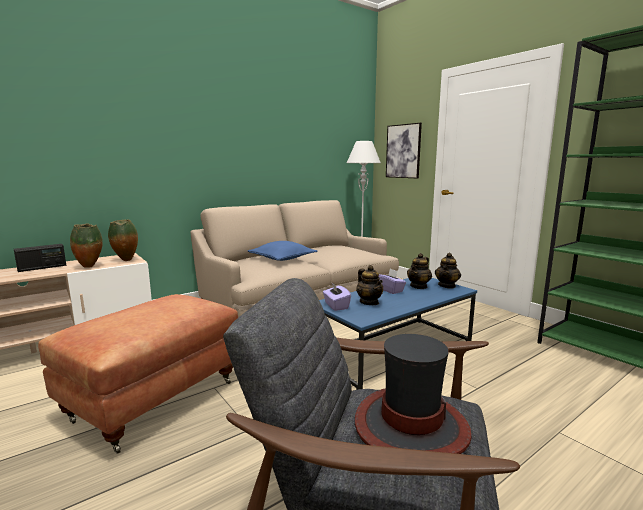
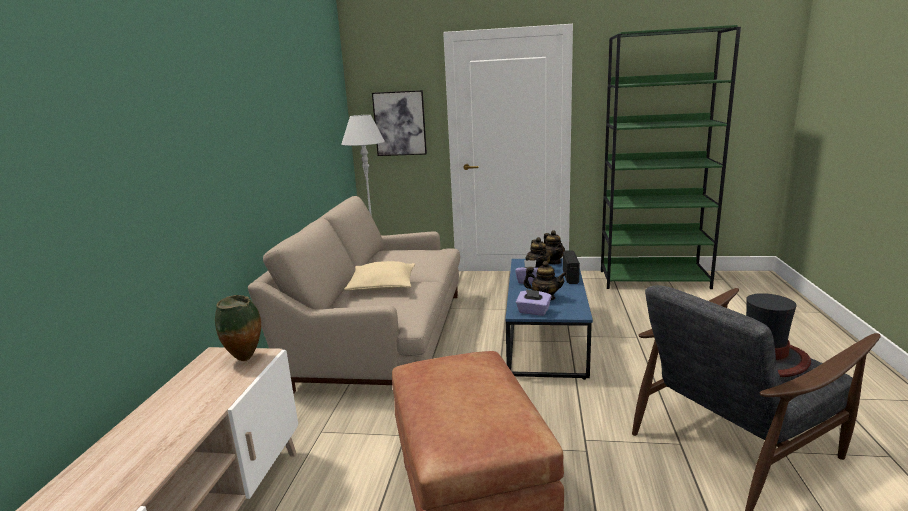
camera: 45 degrees left, 5 degrees up
(42, 268) = (149, 426): radio -> radio (571, 276)
(90, 267) = (227, 388): vase -> none
(282, 258) = (382, 285): blue pillow -> beige pillow

